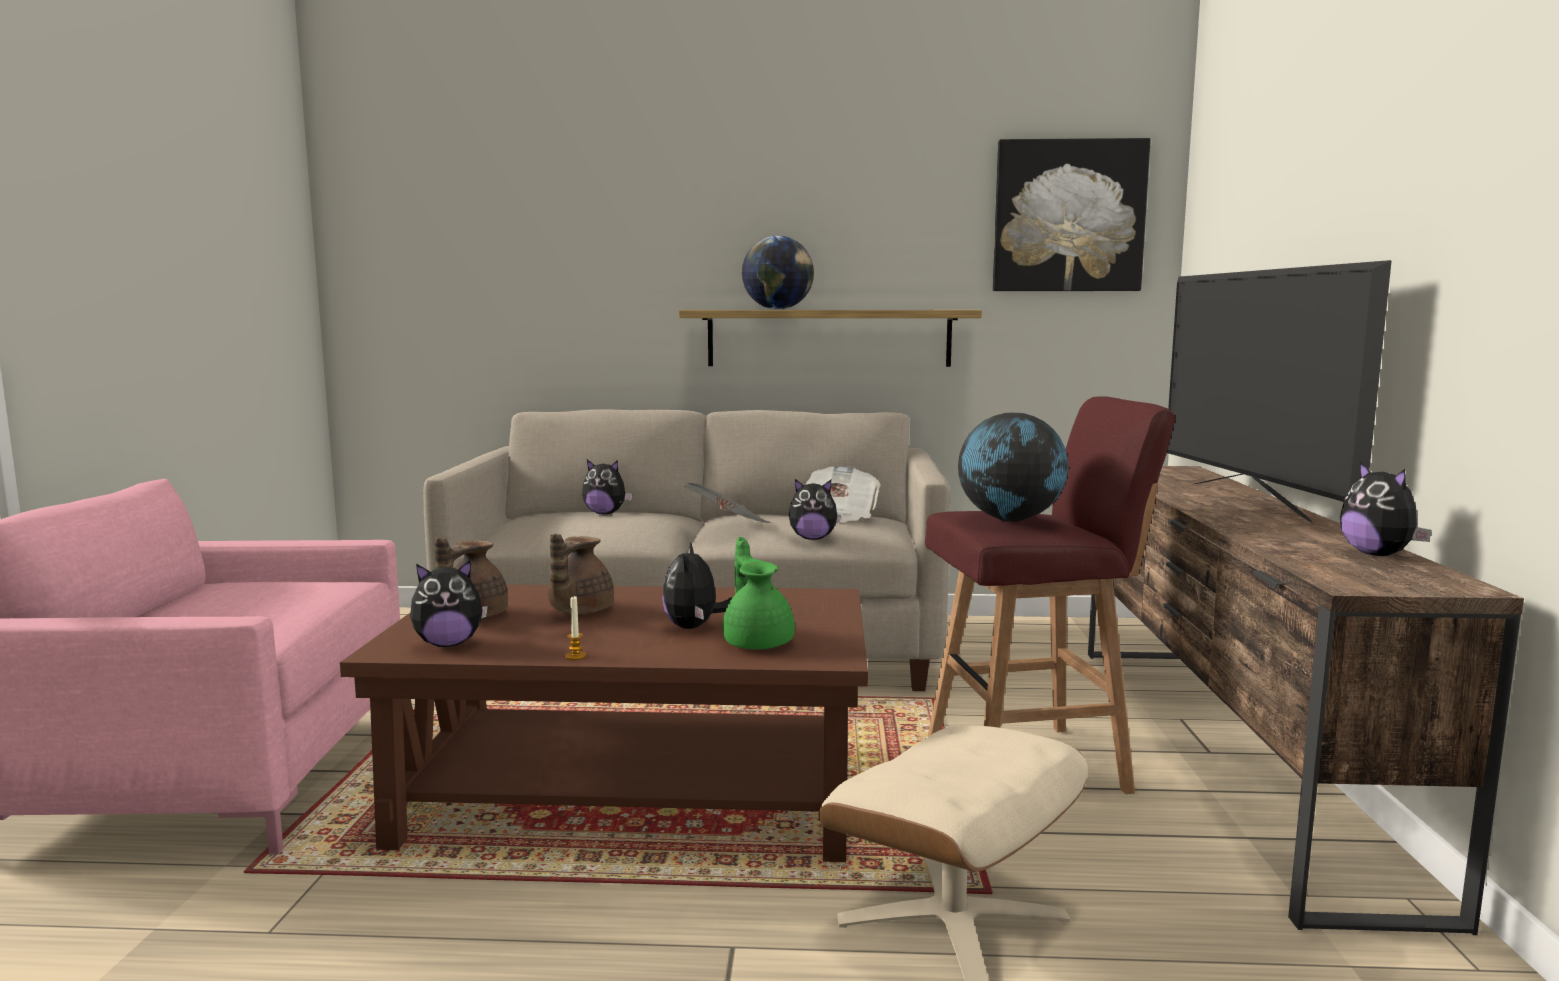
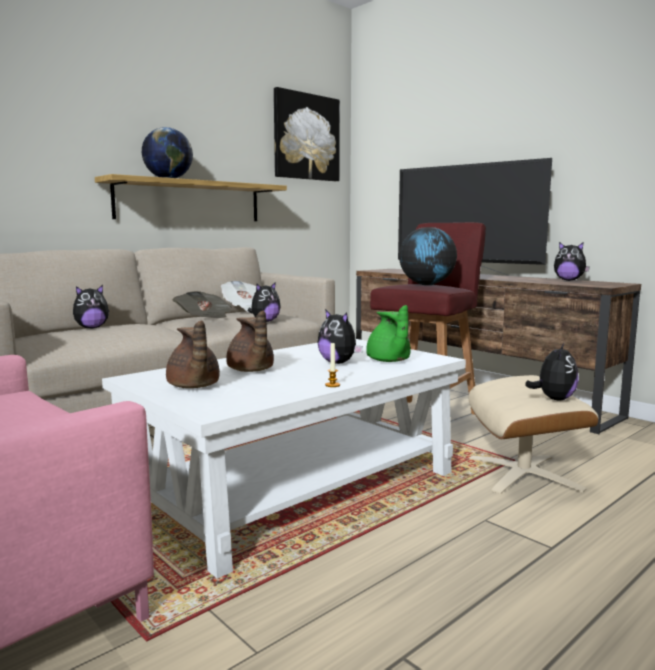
camera: 45 degrees left, 0 degrees up
(449, 644) = (237, 399): plush toy -> plush toy (554, 399)
(636, 793) = (297, 487): brown coffee table -> white coffee table
(758, 642) = (388, 361): green teapot -> green teapot turned 135 degrees counterclockwise

